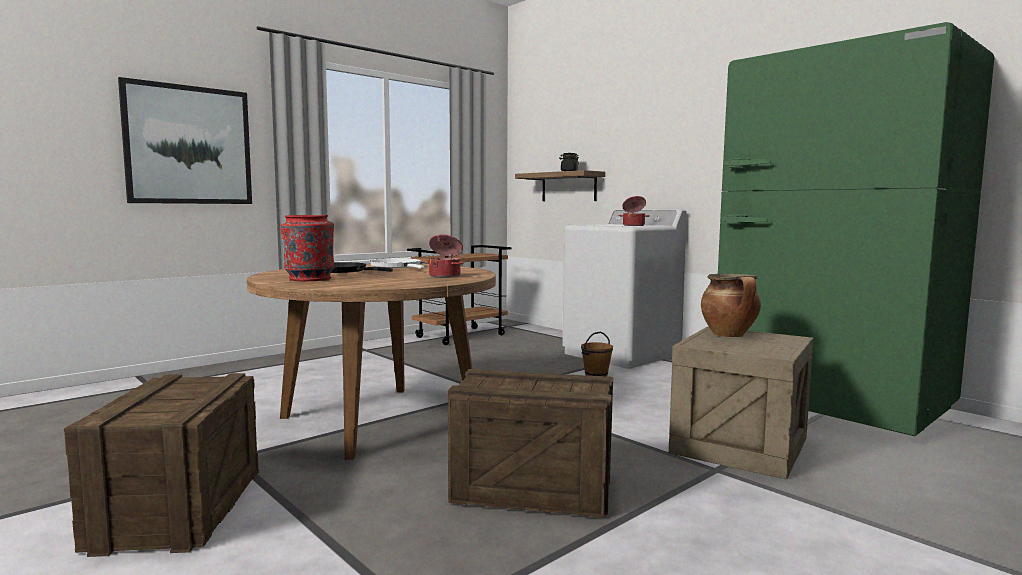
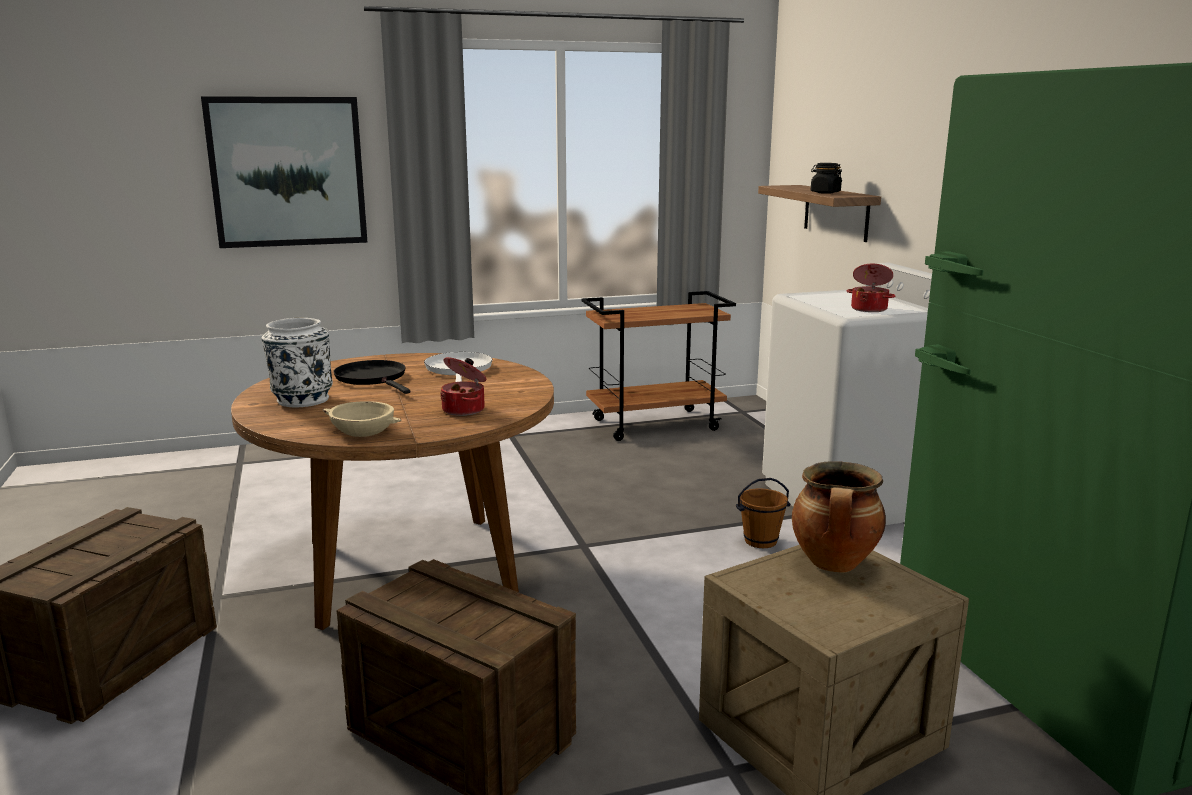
camera: 25 degrees right, 10 degrees up
(309, 279) = (301, 400): red vase -> white vase
(396, 284) = (364, 431): none -> beige bowl

